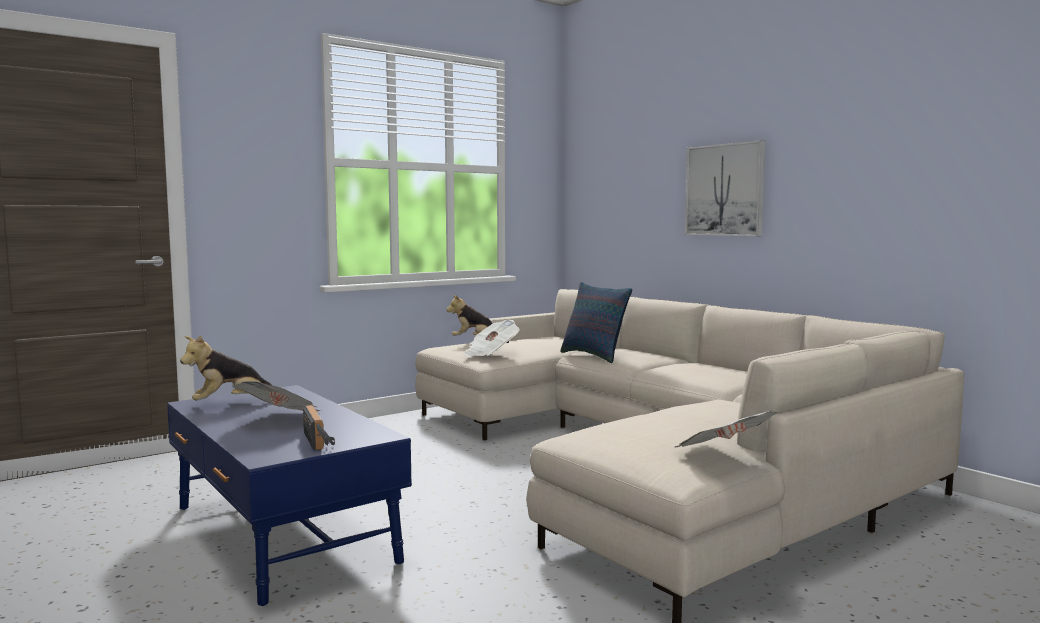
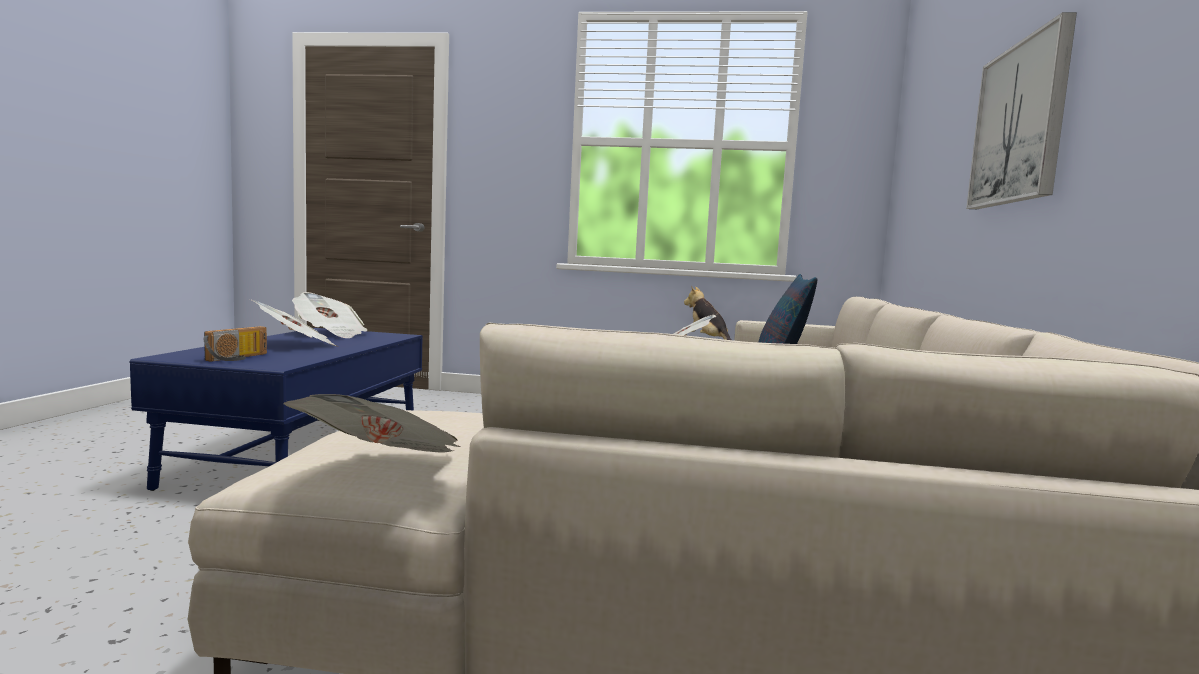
camera: 45 degrees right, 0 degrees up
(231, 404) = (330, 334): plush toy -> newspaper

